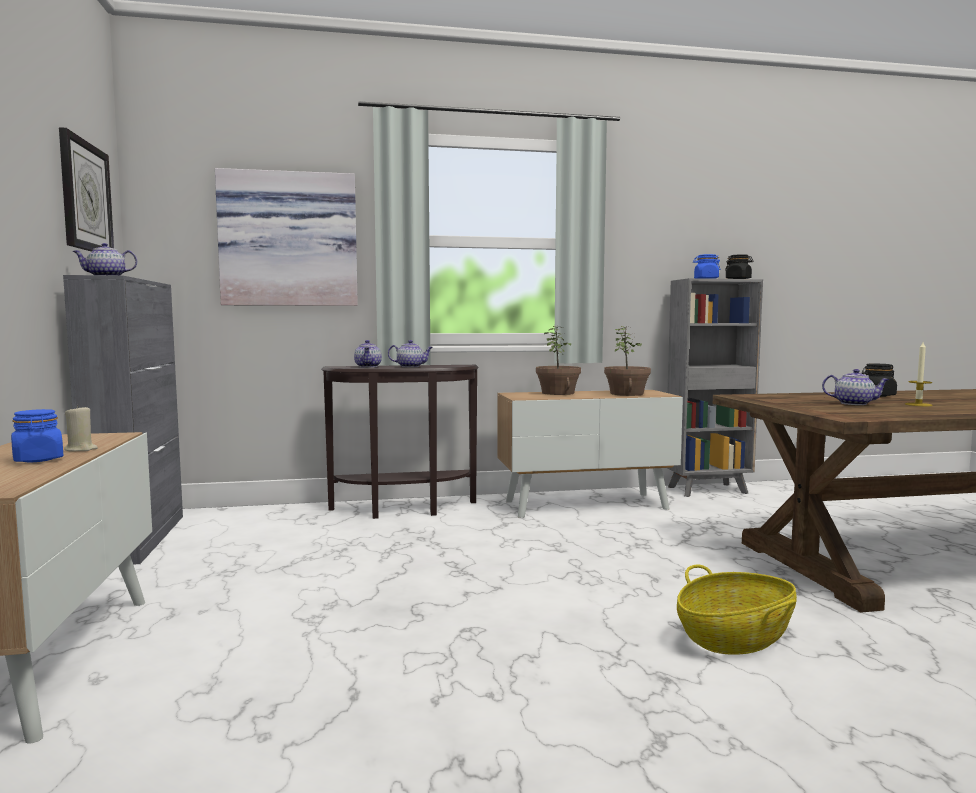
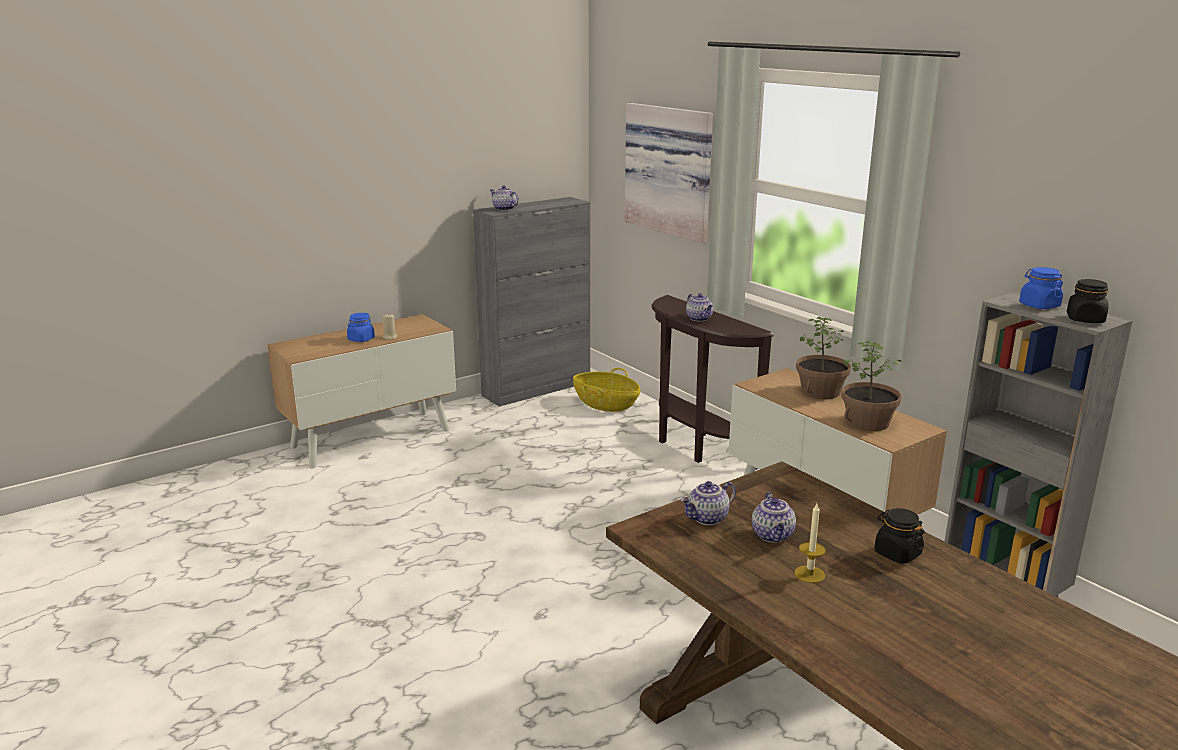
camera: 65 degrees right, 15 degrees up
(85, 197) = (521, 141): wall clock -> none
(368, 367) = (677, 308): teapot -> teapot (708, 519)
(735, 637) = (536, 641): basket -> basket (606, 404)

